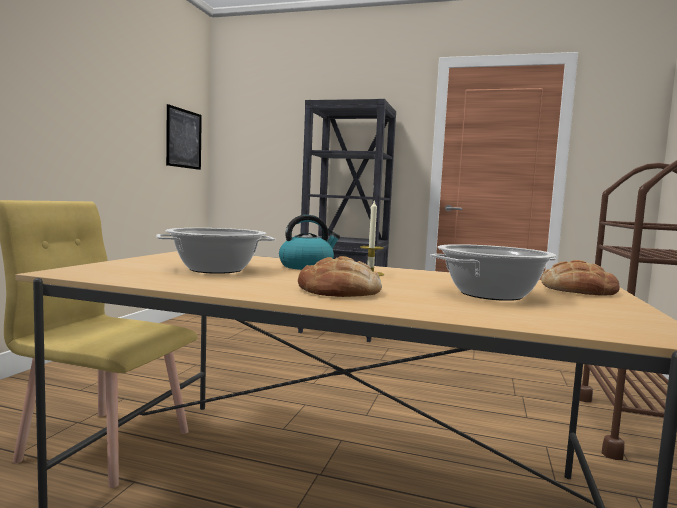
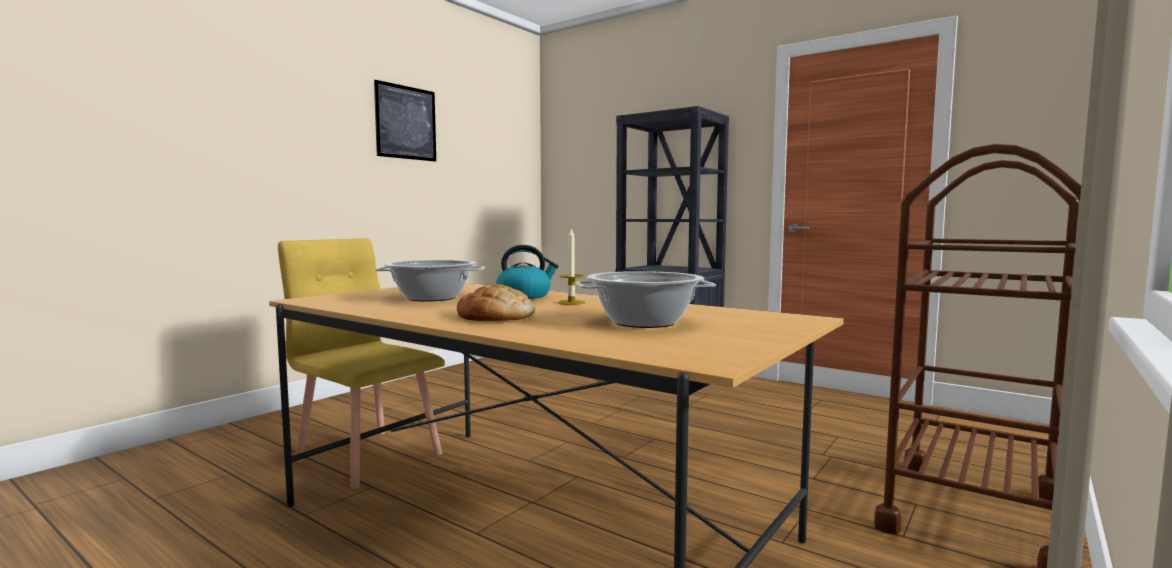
camera: 20 degrees right, 0 degrees up
(184, 138) = (508, 167): picture -> picture (406, 122)
(578, 290) = (768, 320): bread -> none

